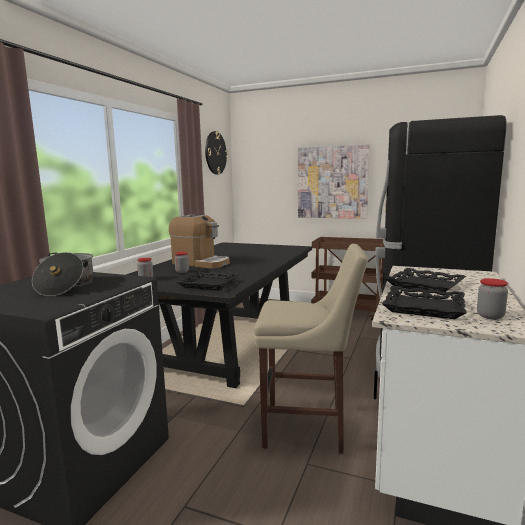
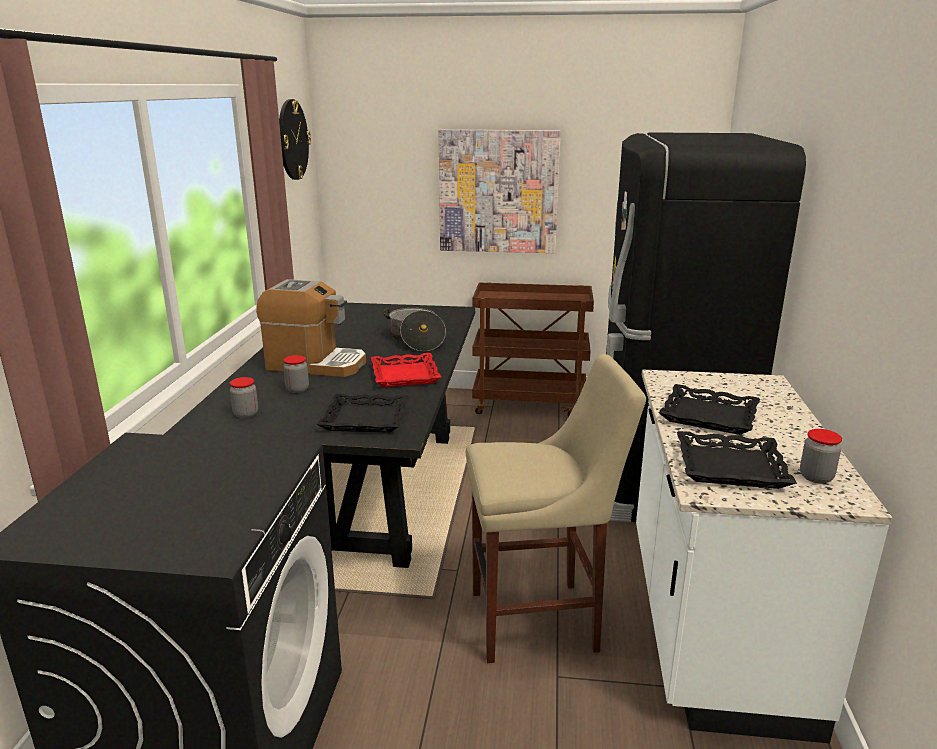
camera: 15 degrees left, 10 degrees up
(66, 285) = (184, 482): cooking pot -> cooking pot (416, 340)
(247, 269) = (404, 375): none -> red tray

